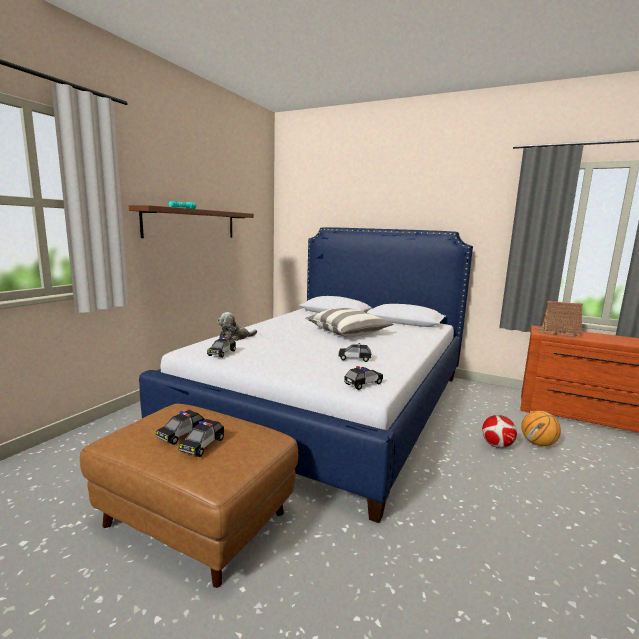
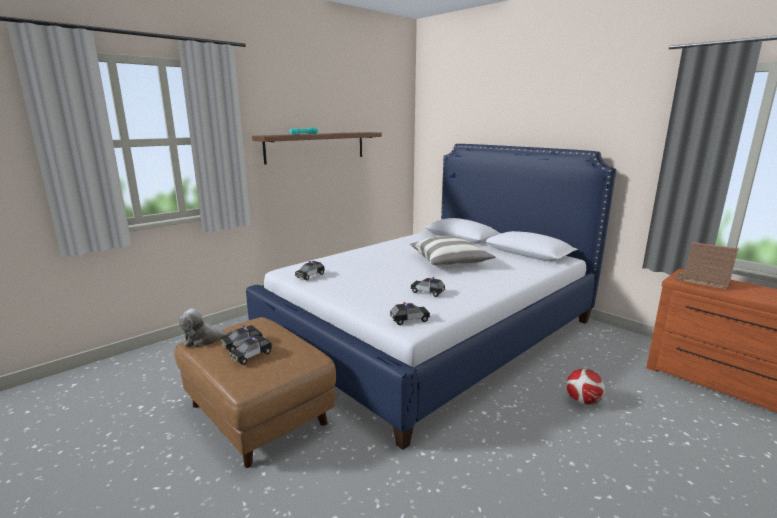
camera: 20 degrees right, 5 degrees up
(235, 337) = (335, 260): plush toy -> plush toy (205, 340)
(538, 444) = (637, 408): basketball -> none

